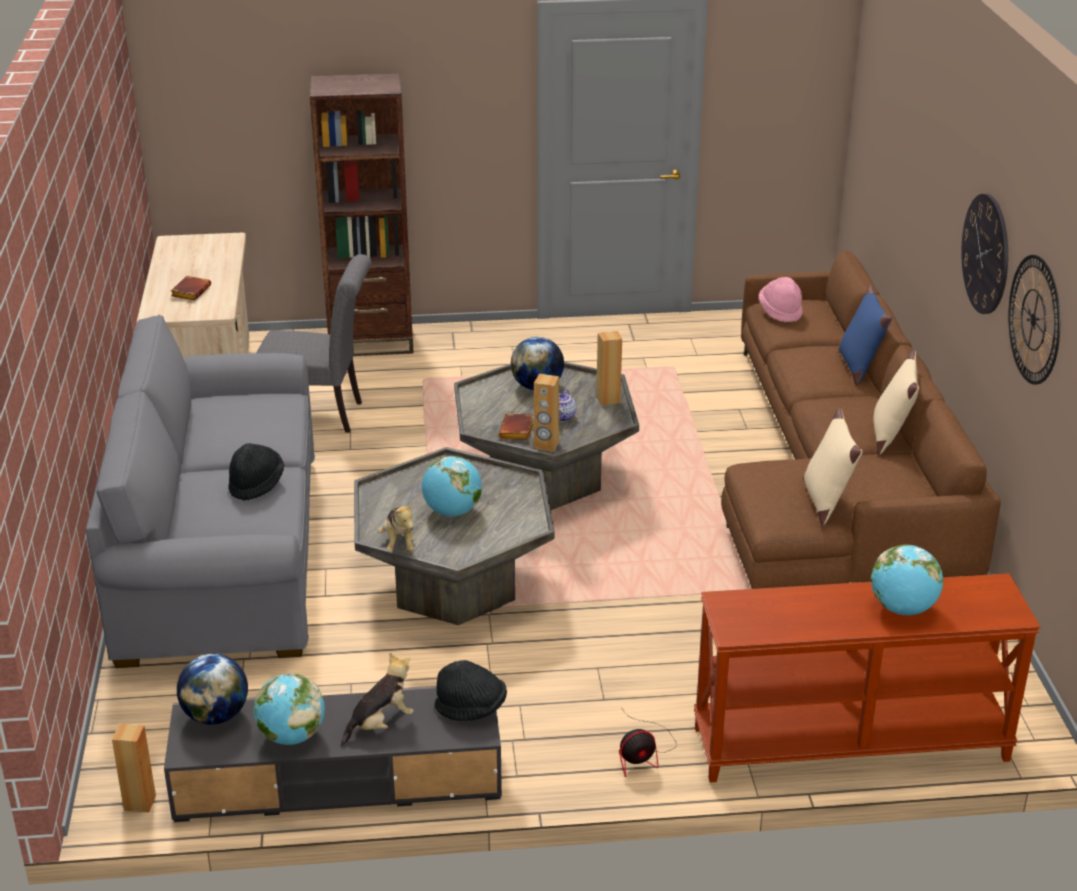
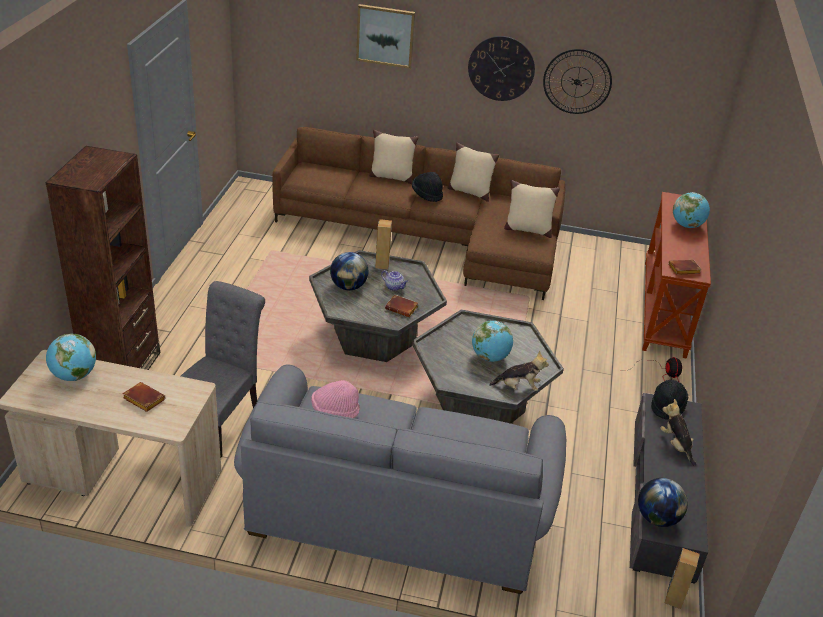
camera: 75 degrees left, 5 degrees up
(256, 484) = (448, 429): black hat -> black hat (427, 194)
(291, 736) = (683, 486): globe -> globe (74, 375)
(546, 445) = (426, 302): brown speaker -> none
(736, 613) = (683, 270): none -> brown book
(780, 312) = (311, 178): pink hat -> pink hat (335, 411)
(858, 366) = (391, 177): blue pillow -> beige pillow
(925, 148) = (385, 36): none -> picture

